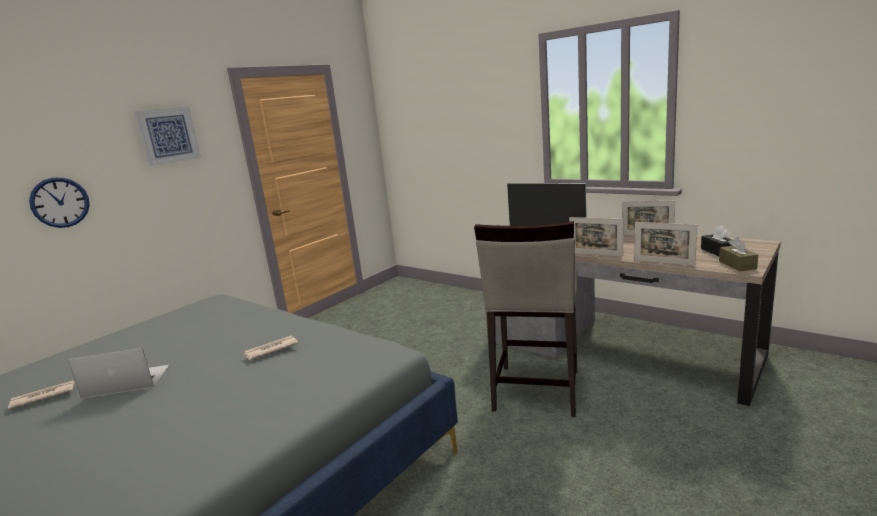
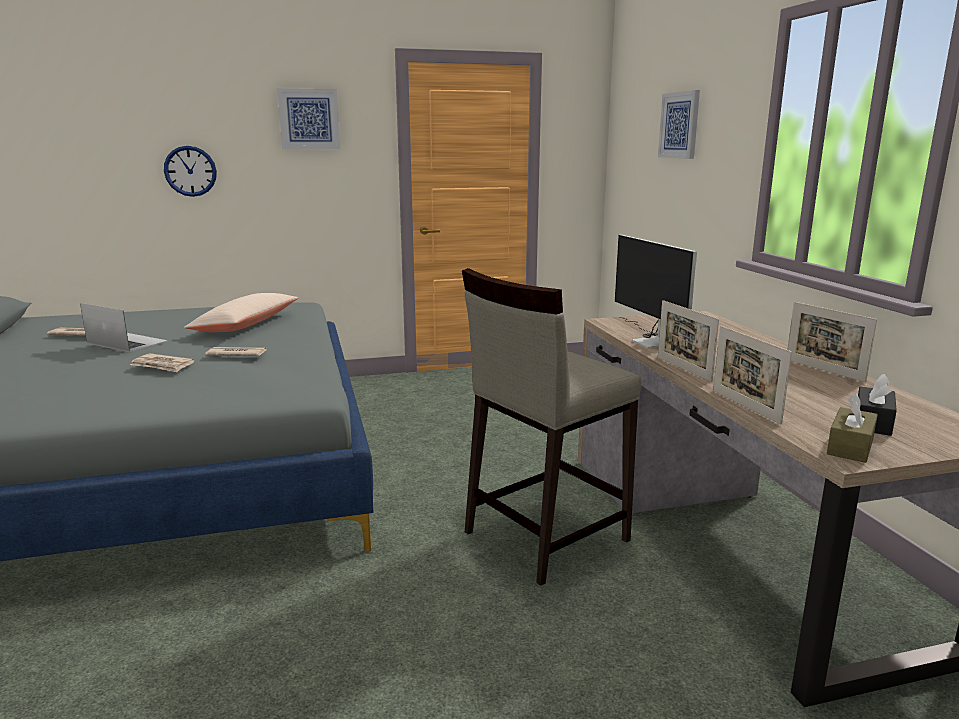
camera: 35 degrees right, 0 degrees up
(208, 328) = (246, 325): none -> beige pillow
(225, 382) = (162, 365): none -> newspaper
(457, 108) = (679, 125): none -> picture

